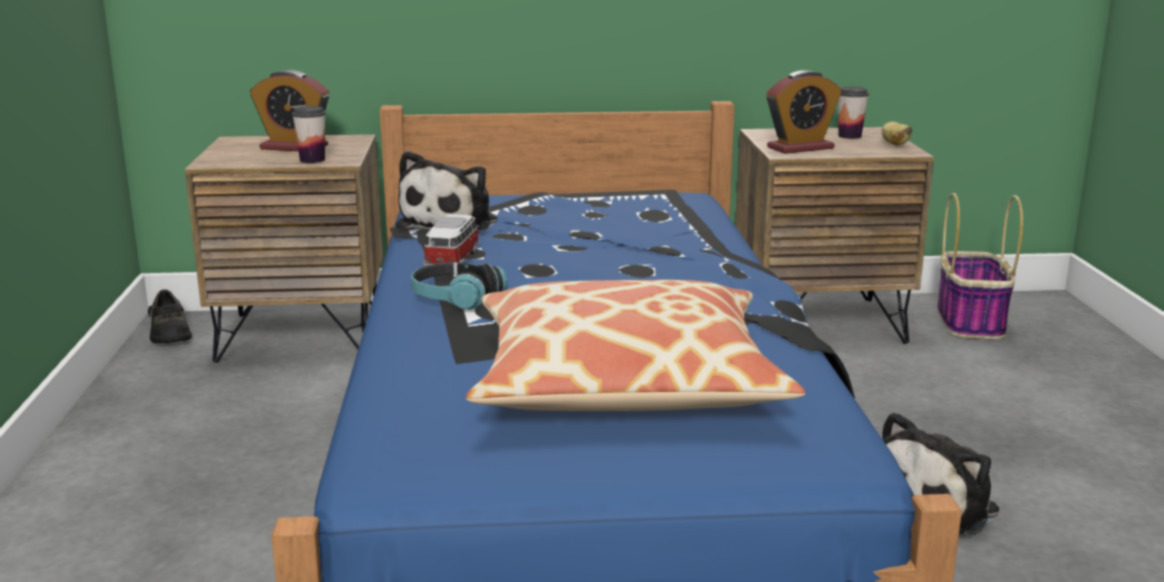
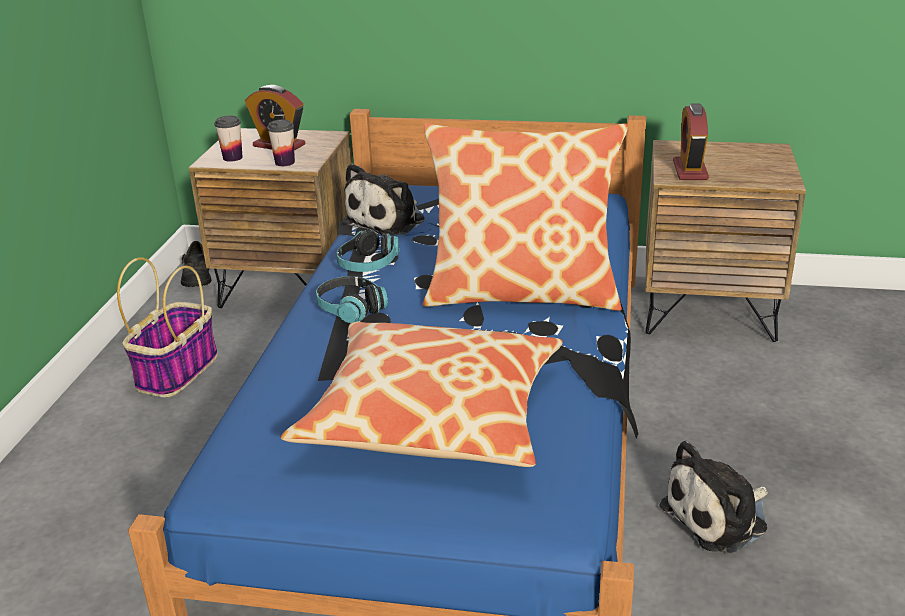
camera: 15 degrees right, 10 degrees up
(453, 260) = (368, 264): toy car -> headphones
(659, 272) = (522, 293): none -> pillow
(800, 148) = (690, 170): alarm clock -> alarm clock turned 105 degrees clockwise
(849, 136) = (745, 156): cup -> cup (232, 158)
(894, 144) = (779, 170): banana -> none
(969, 321) = (846, 322): basket -> basket (177, 370)

